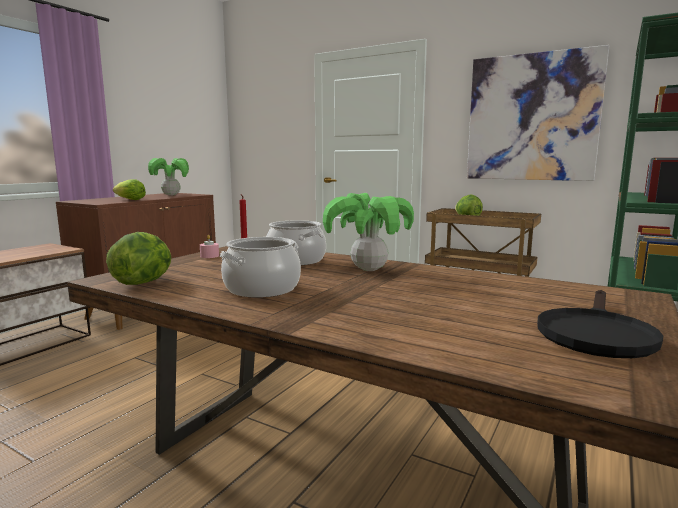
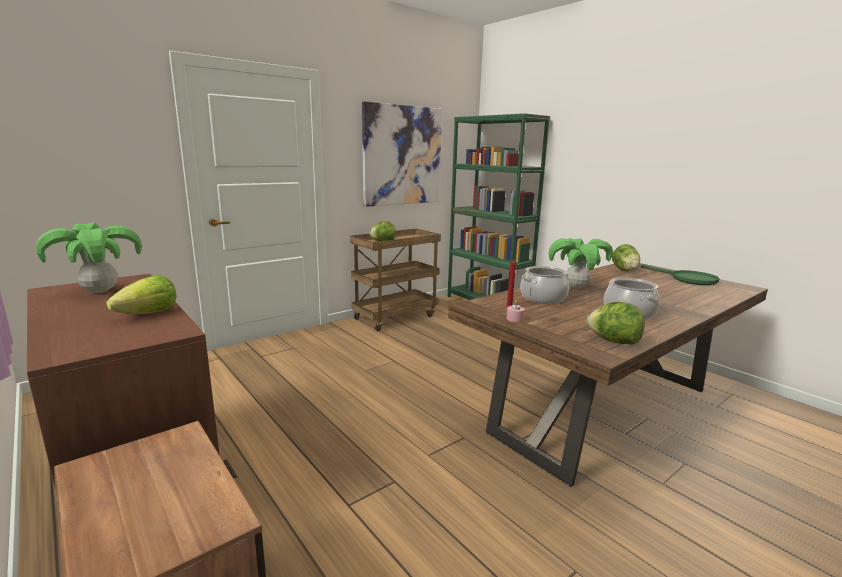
camera: 70 degrees left, 5 degrees up
(553, 291) = (624, 270): none -> lettuce
(594, 333) = (687, 279): black frying pan -> green frying pan

